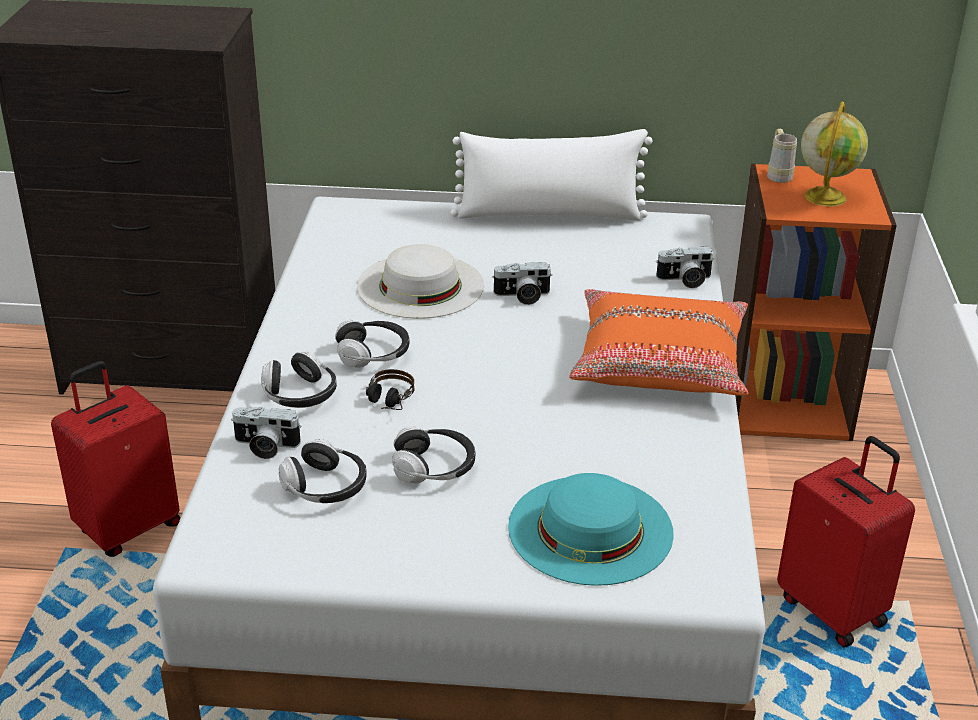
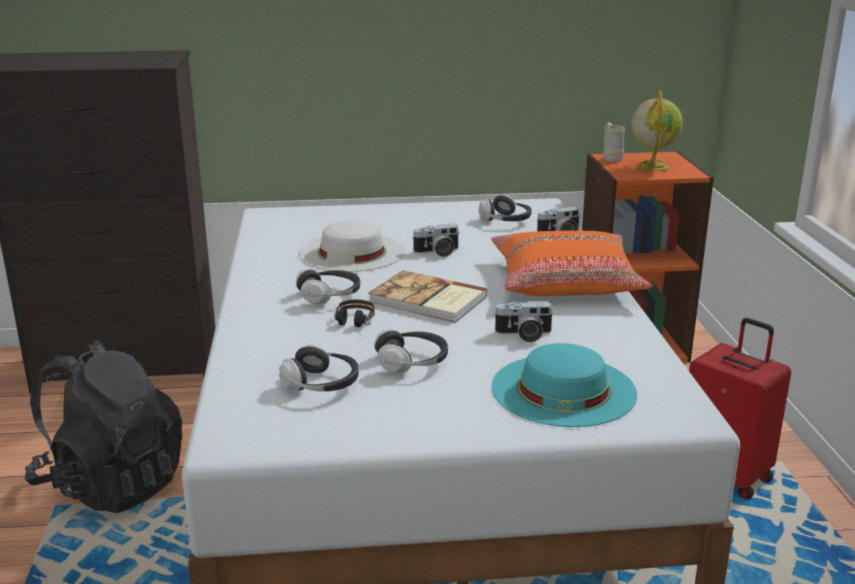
camera: 10 degrees left, 10 degrees down
(128, 528) = (111, 484): red suitcase -> black backpack
(265, 446) = (257, 362): camera -> camera (524, 335)
(300, 395) = (276, 326): headphones -> headphones (505, 220)
(484, 374) = (428, 300): none -> book
(549, 214) = (437, 205): white pillow -> none

